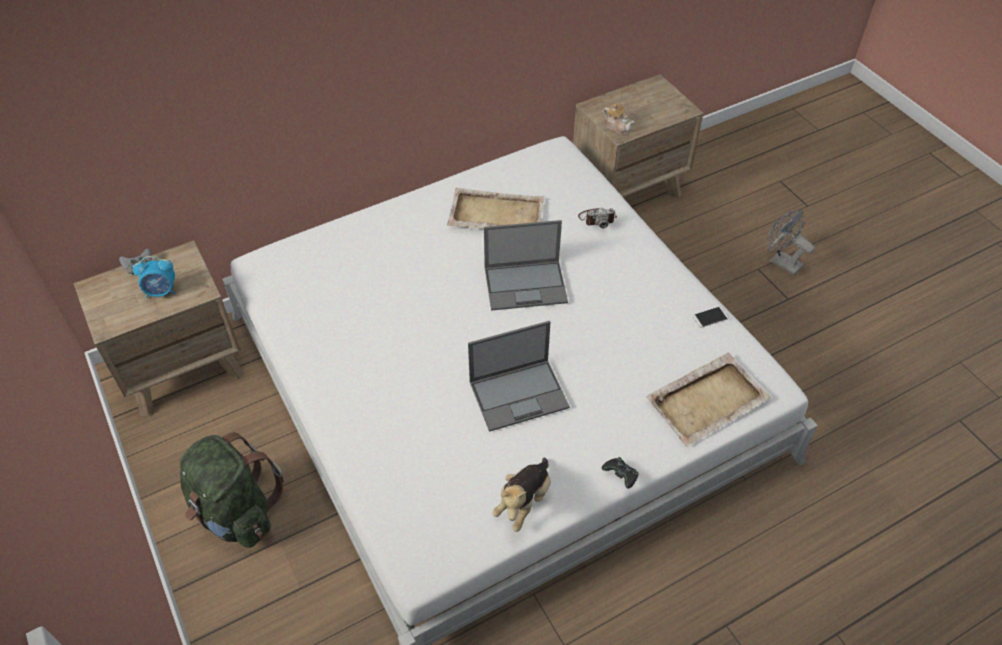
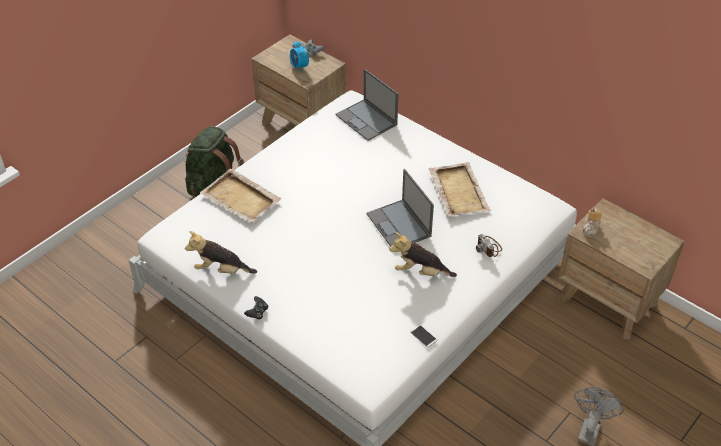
camera: 70 degrees right, 5 degrees down
(519, 394) = (301, 246): laptop -> laptop (367, 120)
(609, 290) = (420, 272): none -> plush toy
(708, 400) = (341, 348): beige tray -> beige tray (241, 198)

